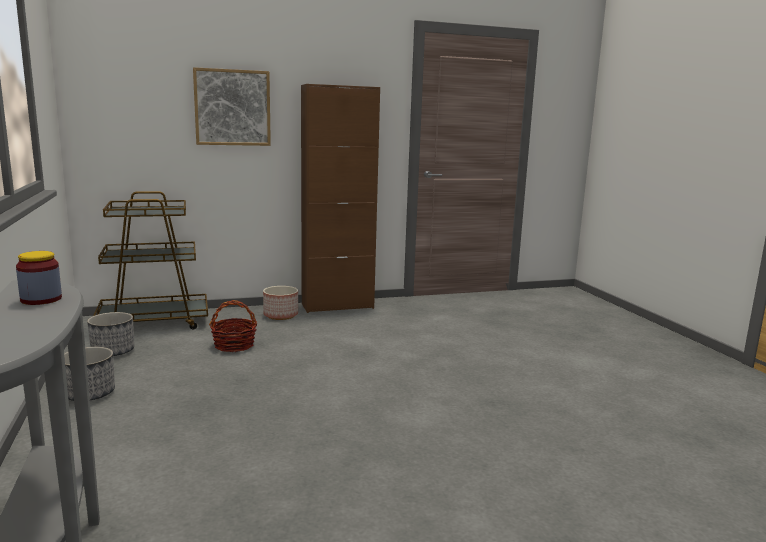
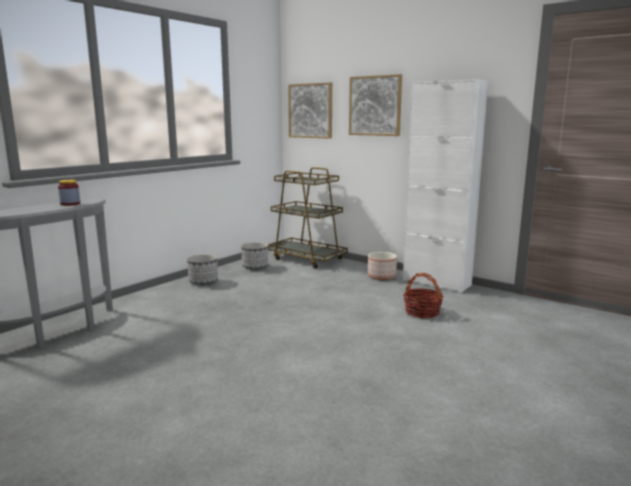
camera: 55 degrees right, 0 degrees up
(121, 110) = (310, 110): none -> picture
(234, 345) = (312, 283): basket -> basket (422, 312)
(337, 306) = (436, 282): brown cabinet -> white cabinet

